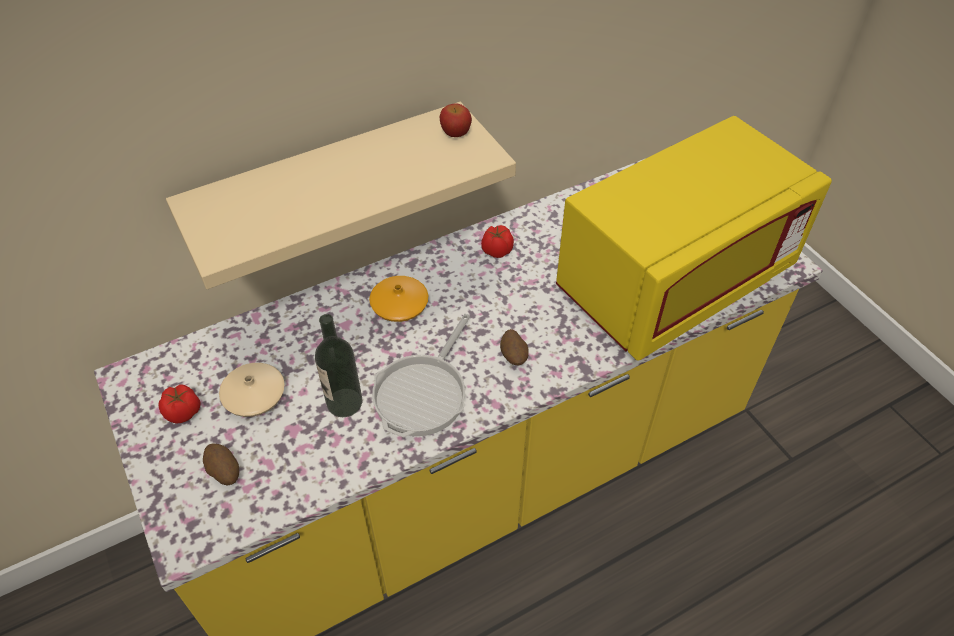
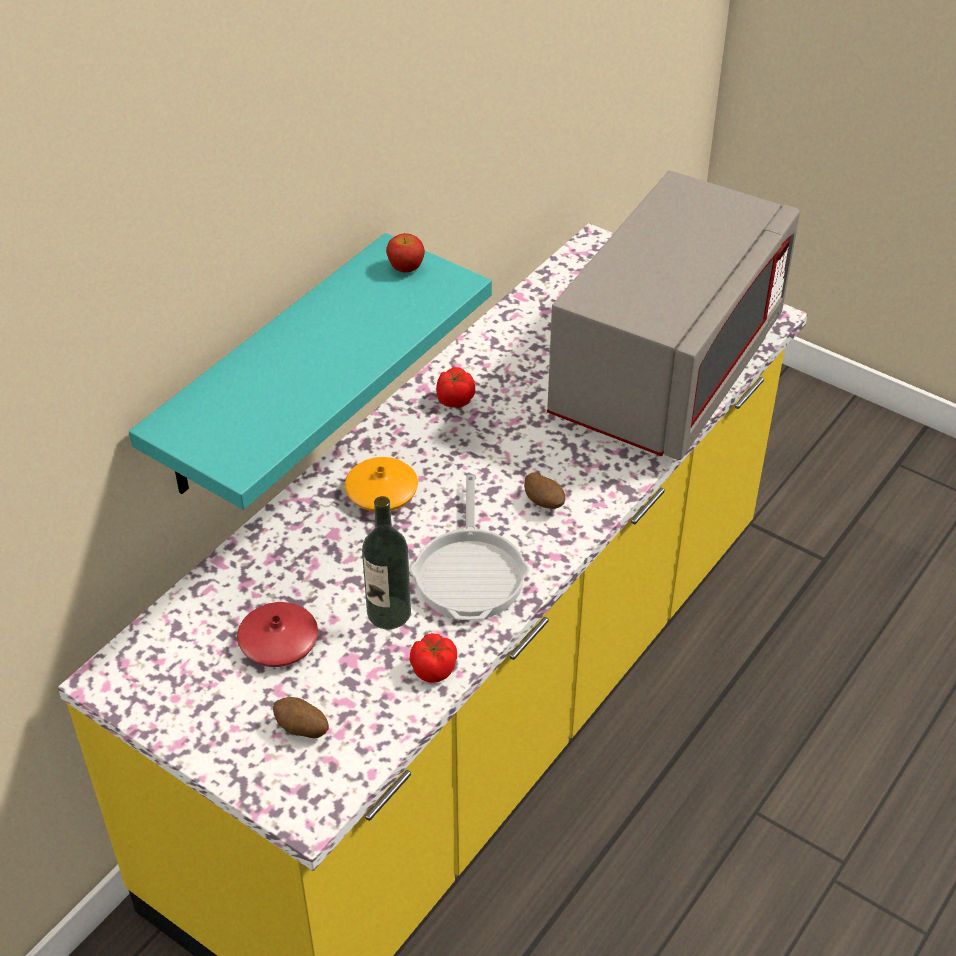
camera: 25 degrees left, 5 degrees down
(184, 412) = (208, 689): tomato -> tomato (434, 669)
(254, 395) = (279, 642): beige vase -> red vase
(328, 183) = (271, 369): beige shelf -> turquoise shelf
(675, 282) = (667, 372): yellow microwave -> grey microwave

